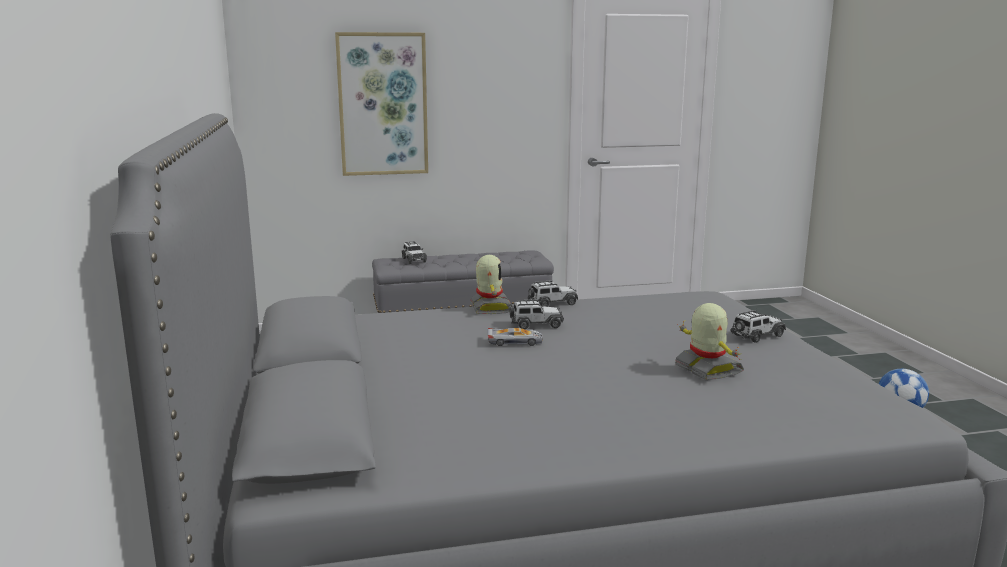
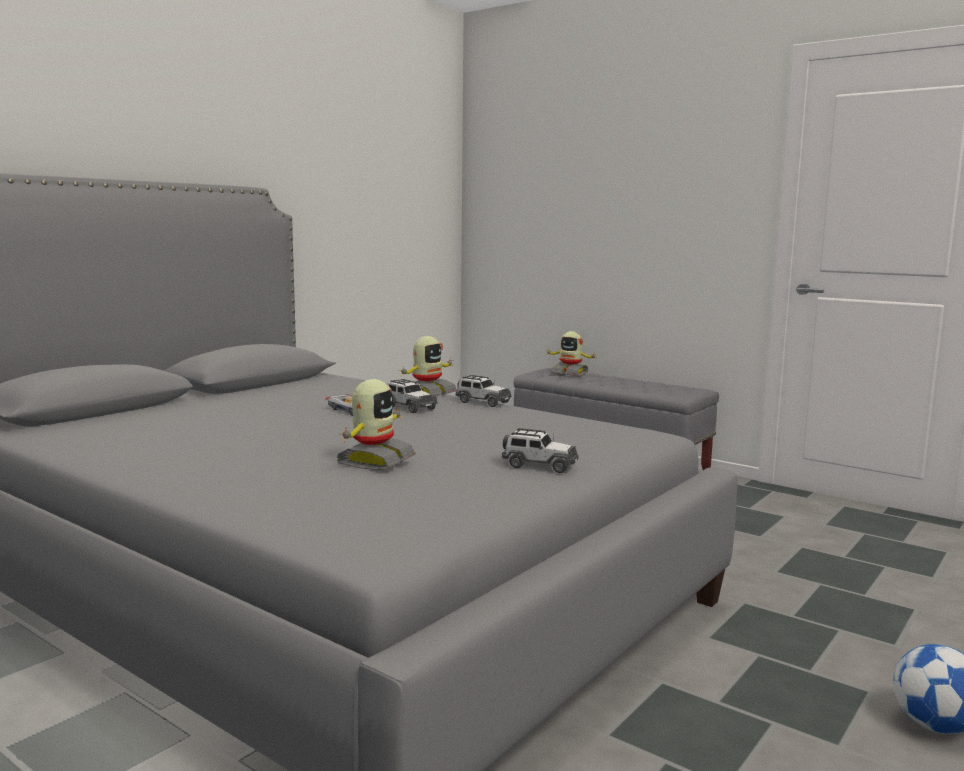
camera: 50 degrees right, 5 degrees down
(383, 104) = (576, 210): picture -> none
(413, 260) = (569, 373): toy car -> toy robot

